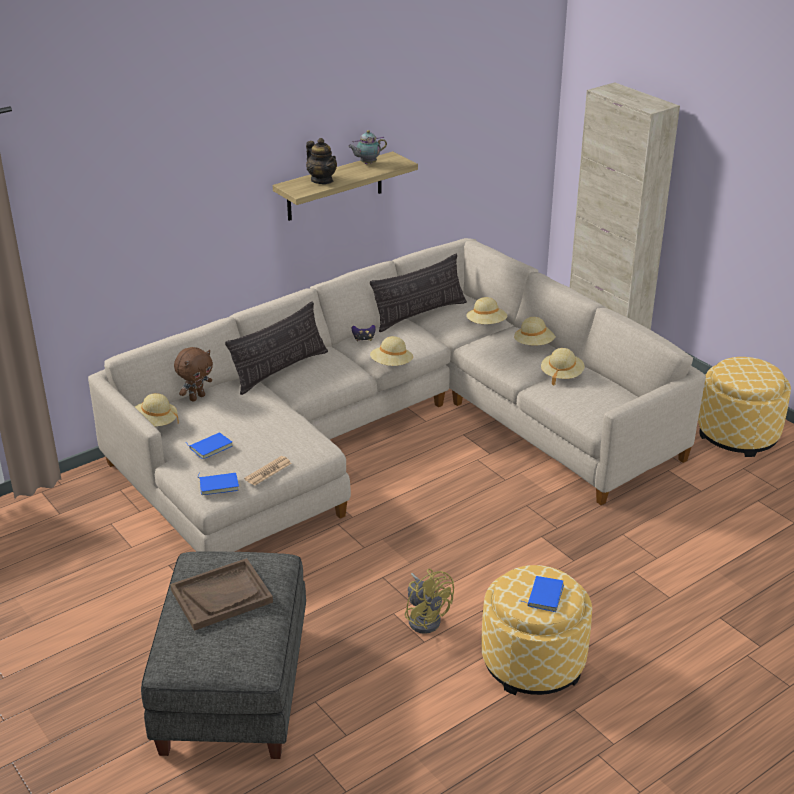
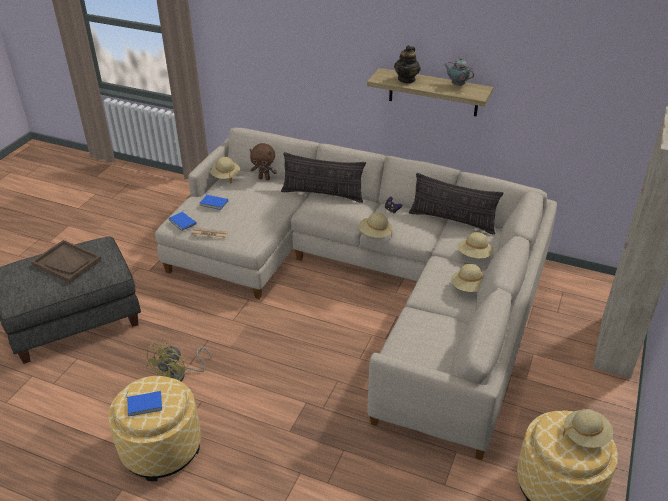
camera: 60 degrees right, 5 degrees up
(561, 375) = (441, 318): beige hat -> beige hat (586, 435)

